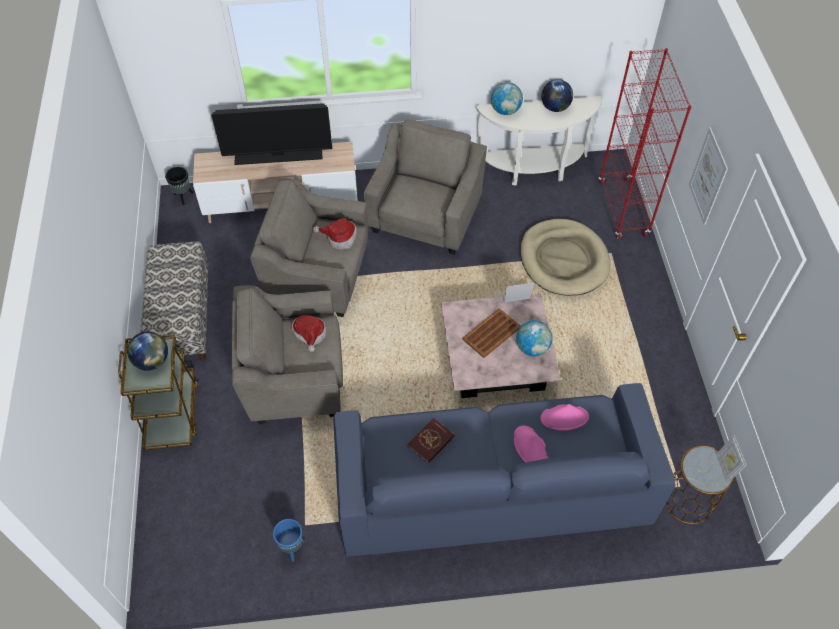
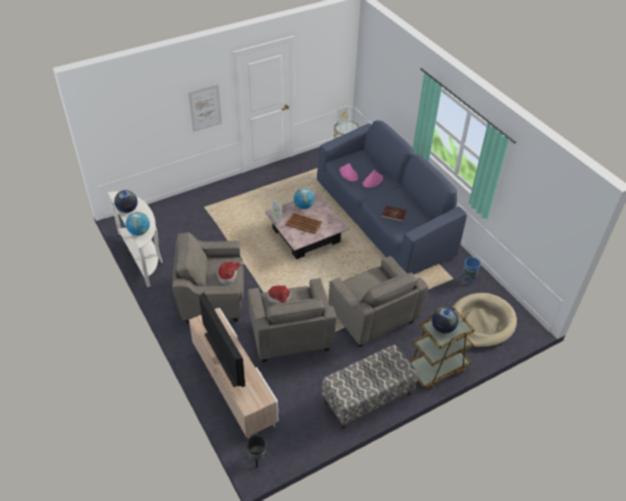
camera: 115 degrees left, 10 degrees down
(310, 335) = (362, 286): hat -> hat (228, 276)
(563, 260) = (218, 225): beige dog bed -> beige dog bed (481, 323)
(623, 209) = (164, 209): red bookcase -> none

